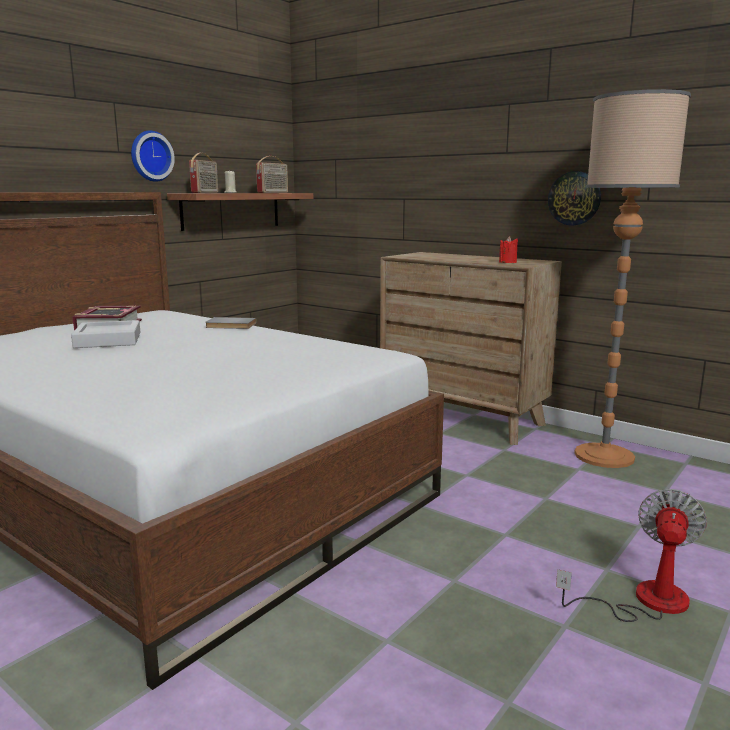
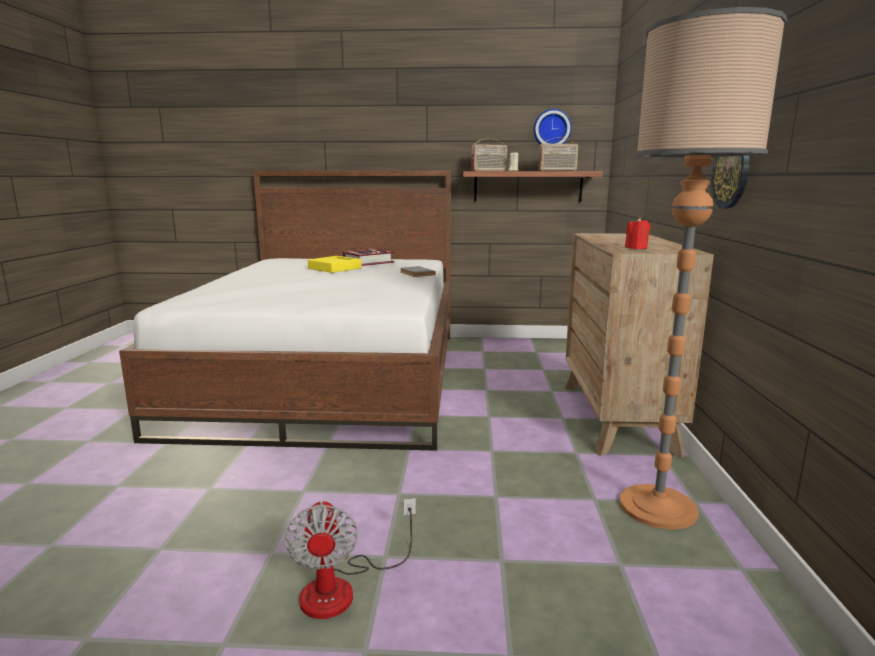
camera: 55 degrees right, 0 degrees up
(108, 340) = (334, 268): grey tray -> yellow tray
(150, 156) = (451, 143): wall clock -> wall clock (551, 129)
(644, 601) = (343, 588): fan -> fan turned 90 degrees clockwise

